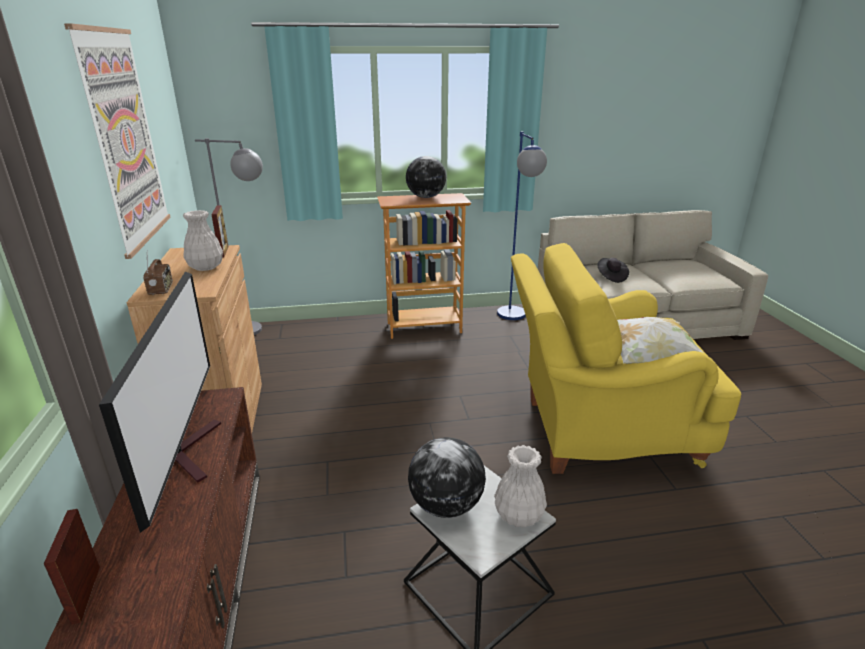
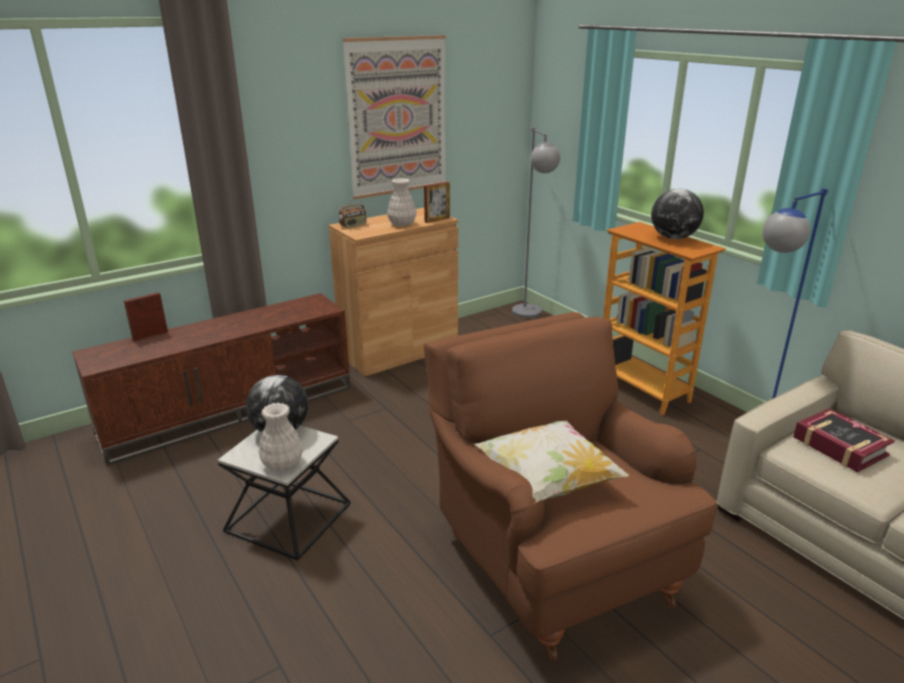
camera: 65 degrees right, 0 degrees up
(191, 450) = (267, 319): television -> none
(599, 433) = (551, 557): yellow armchair -> brown armchair
(611, 277) = (839, 446): black hat -> book

